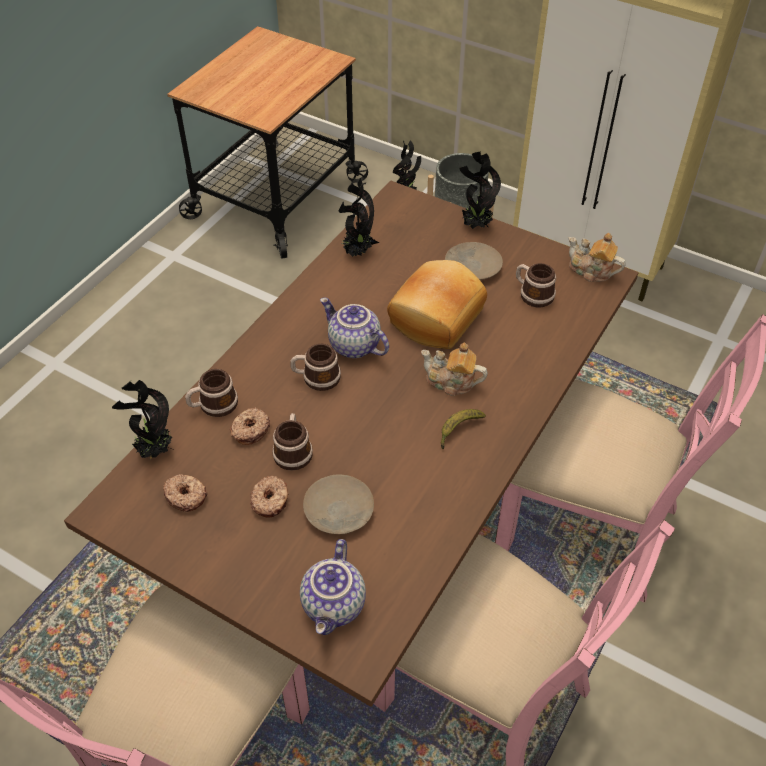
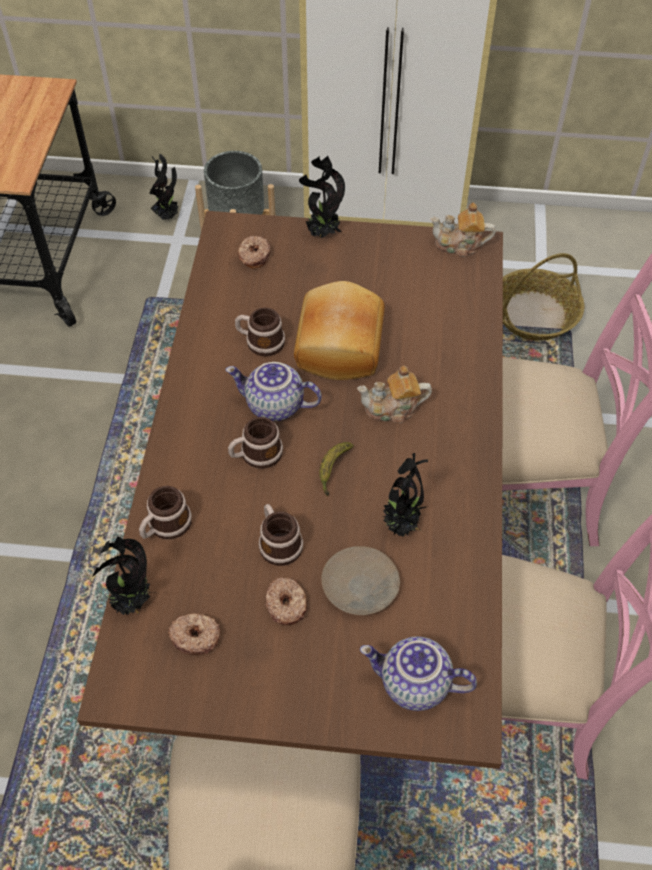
camera: 25 degrees left, 5 degrees up
(250, 430) = (220, 538): donut -> donut (253, 256)
(335, 606) = (414, 685): teapot -> teapot turned 120 degrees clockwise
(357, 252) = (219, 302): potted plant -> potted plant (402, 525)
(458, 430) = (427, 456): banana -> banana (333, 470)
(472, 267) = (344, 279): beige plate -> none
(532, 294) = (418, 288): mug -> mug (260, 341)
(689, 379) = (534, 315): none -> basket

